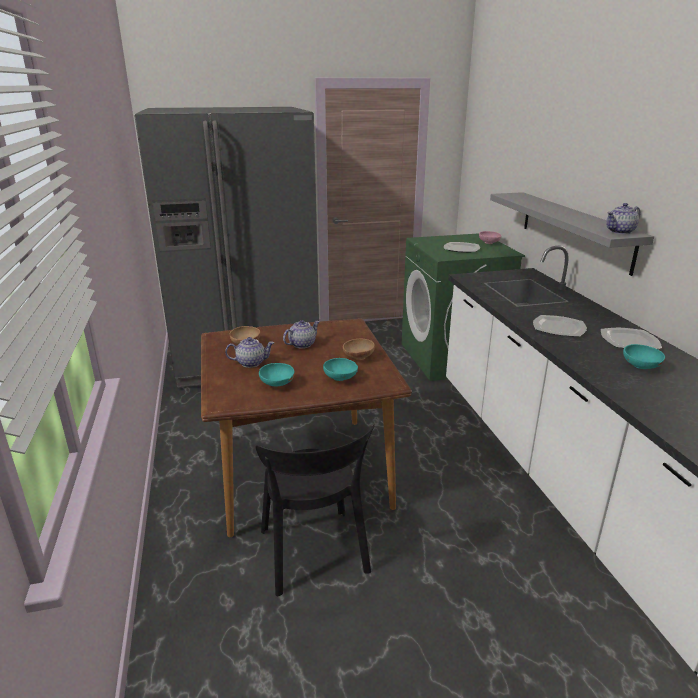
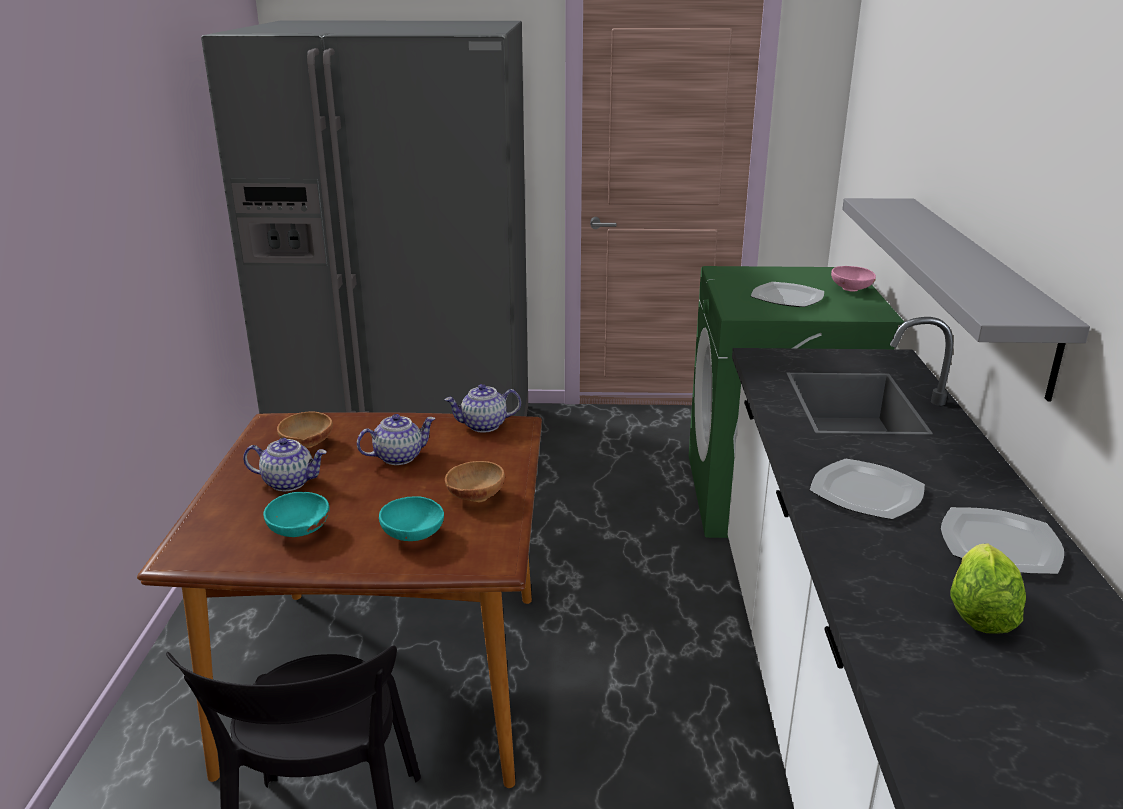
camera: 15 degrees right, 0 degrees up
(620, 232) = (1021, 308): teapot -> teapot (483, 426)
(640, 367) = (979, 613): turquoise bowl -> lettuce

